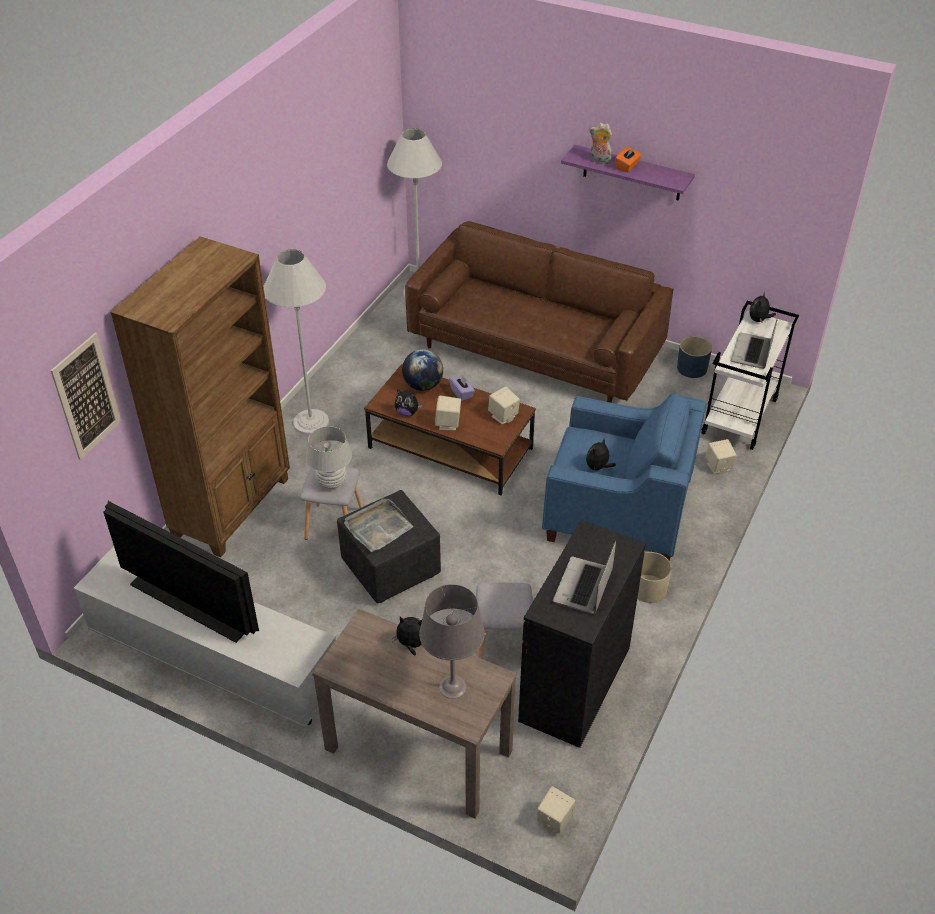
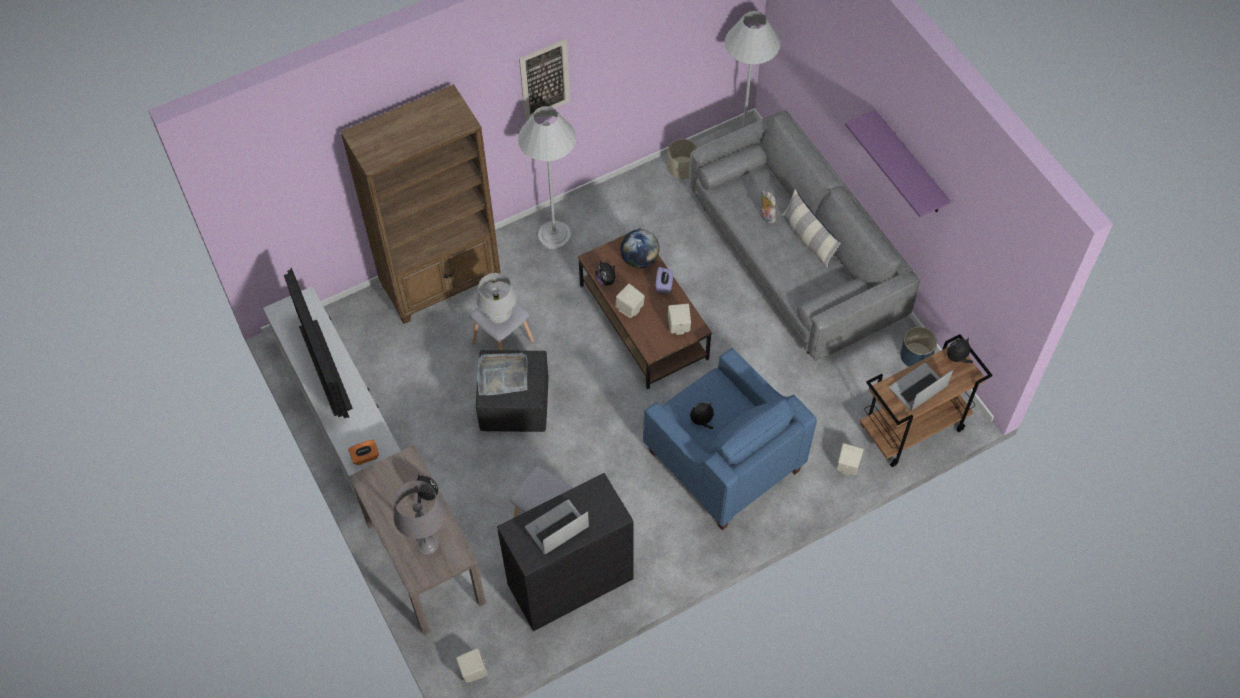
camera: 35 degrees right, 15 degrees up
(86, 396) = (308, 182): picture -> picture (544, 79)
(535, 349) = (794, 260): brown sofa -> grey sofa
(551, 310) = (808, 239): none -> pillow
(599, 160) = (878, 140): plush toy -> plush toy (766, 216)
(627, 166) = (897, 160): orange tissue box -> orange tissue box (365, 457)
(648, 588) = (691, 539): beige planter -> beige planter (682, 167)
(740, 417) = (912, 429): white cart -> brown cart

